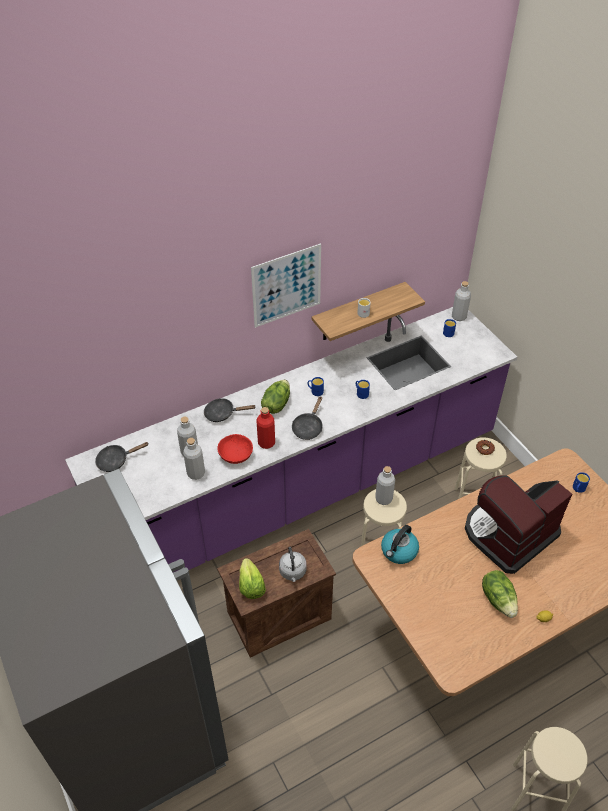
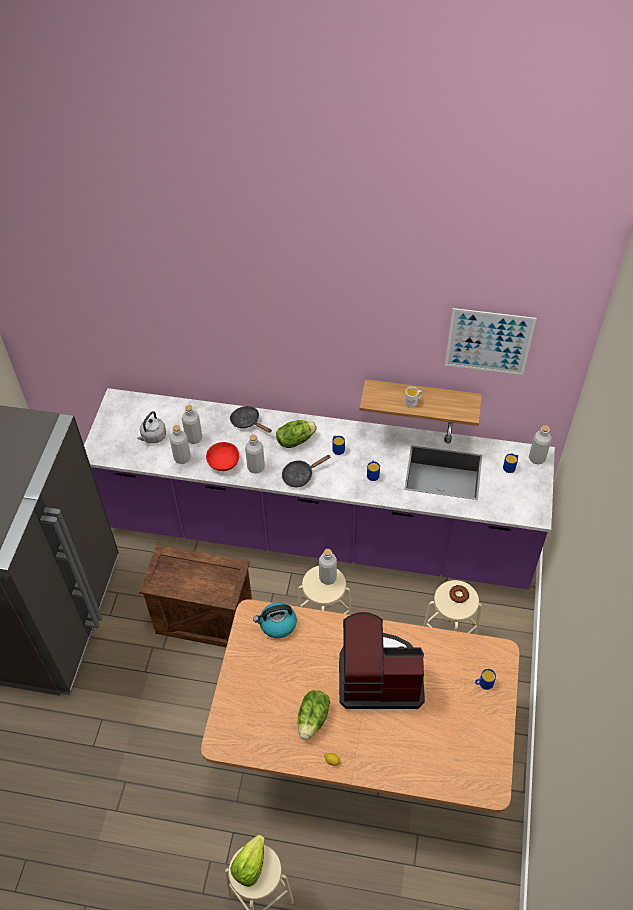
camera: 40 degrees right, 5 degrees up
(116, 460) = (138, 411): black frying pan -> none
(251, 586) = (166, 574): lettuce -> lettuce (250, 865)
(266, 443) = (256, 467): red bottle -> grey bottle
(287, 286) = (338, 339): picture -> picture (489, 342)
(293, 572) = (204, 586): grey kettle -> grey kettle (153, 437)

